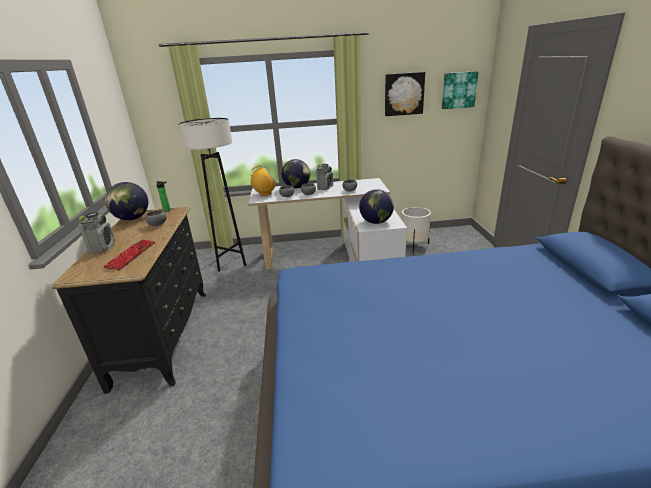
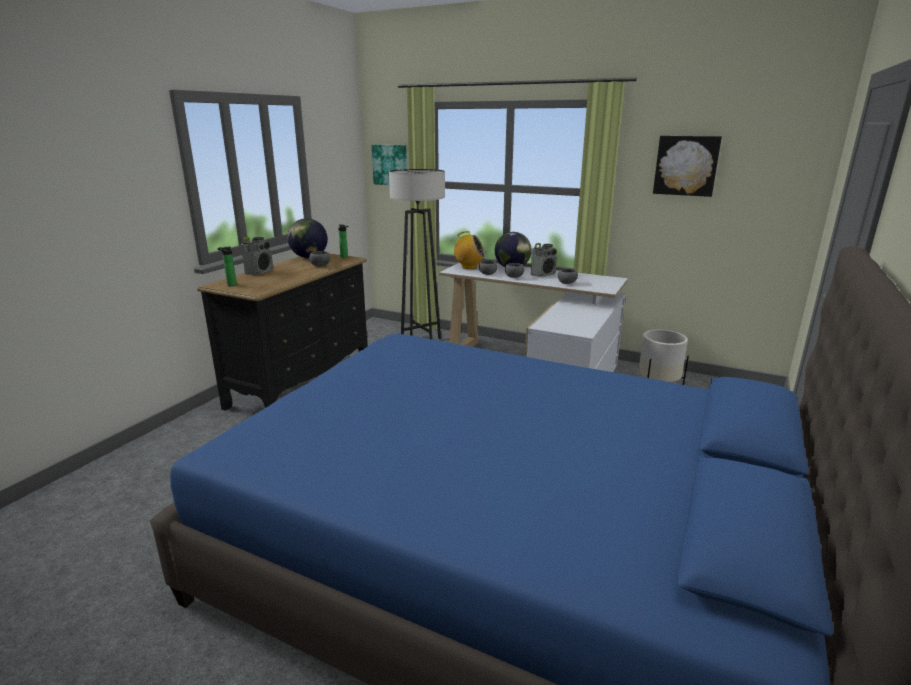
camera: 30 degrees right, 5 degrees down
(91, 271) = (230, 285): none -> bottle
(131, 255) = (270, 282): keyboard -> none
(376, 222) = (563, 324): globe -> none
(458, 90) = (779, 168): picture -> picture (390, 165)

